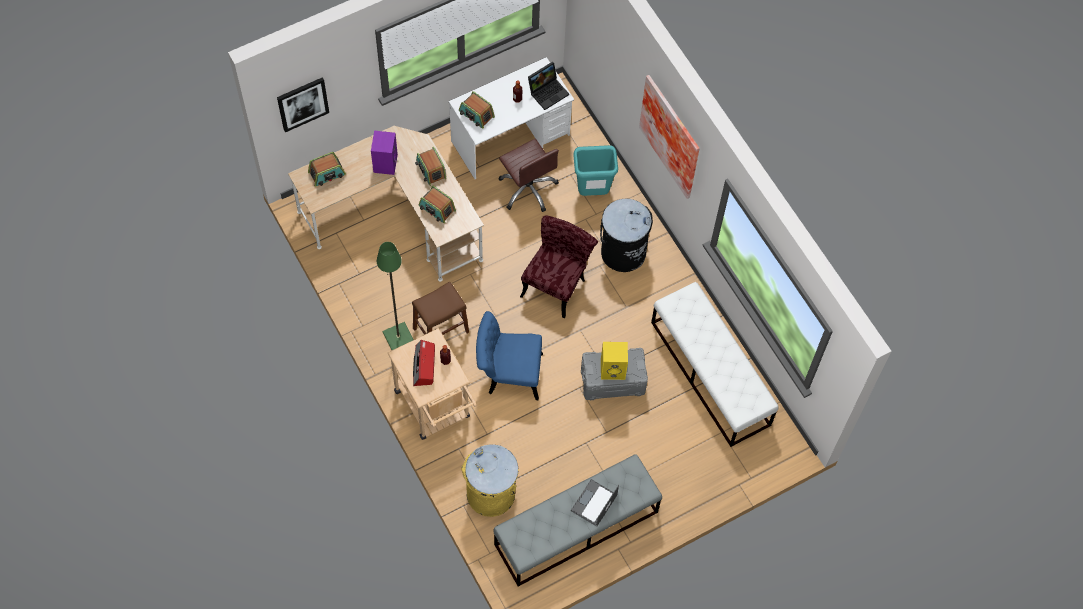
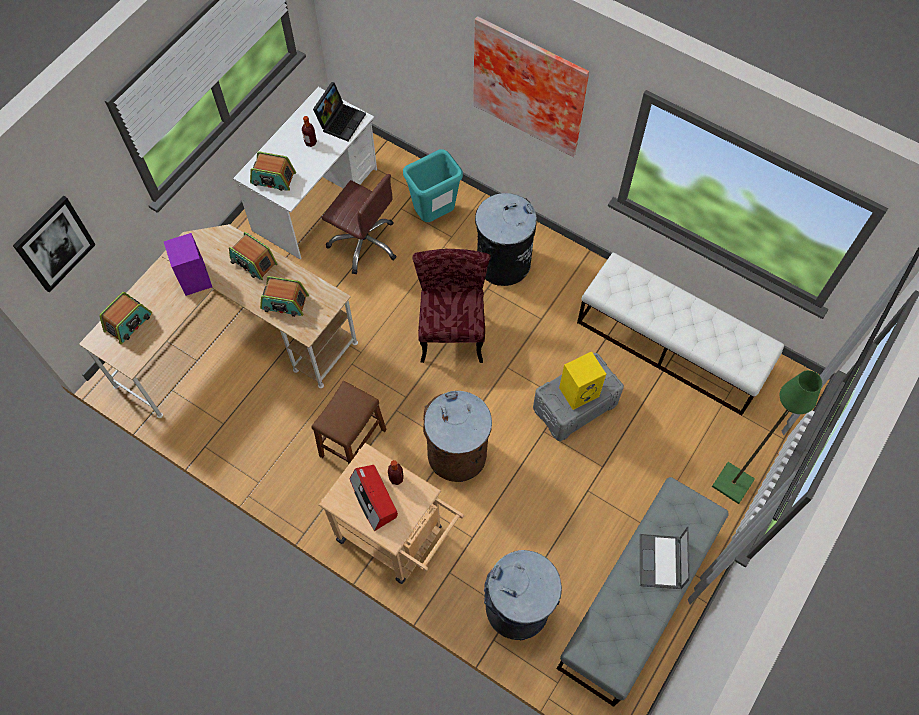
camera: 25 degrees left, 0 degrees up
(398, 338) = (308, 476): green floor lamp -> green floor lamp (733, 484)
(490, 494) = (517, 608): yellow trash can -> grey trash can
(508, 373) = (456, 455): blue chair -> brown trash can

